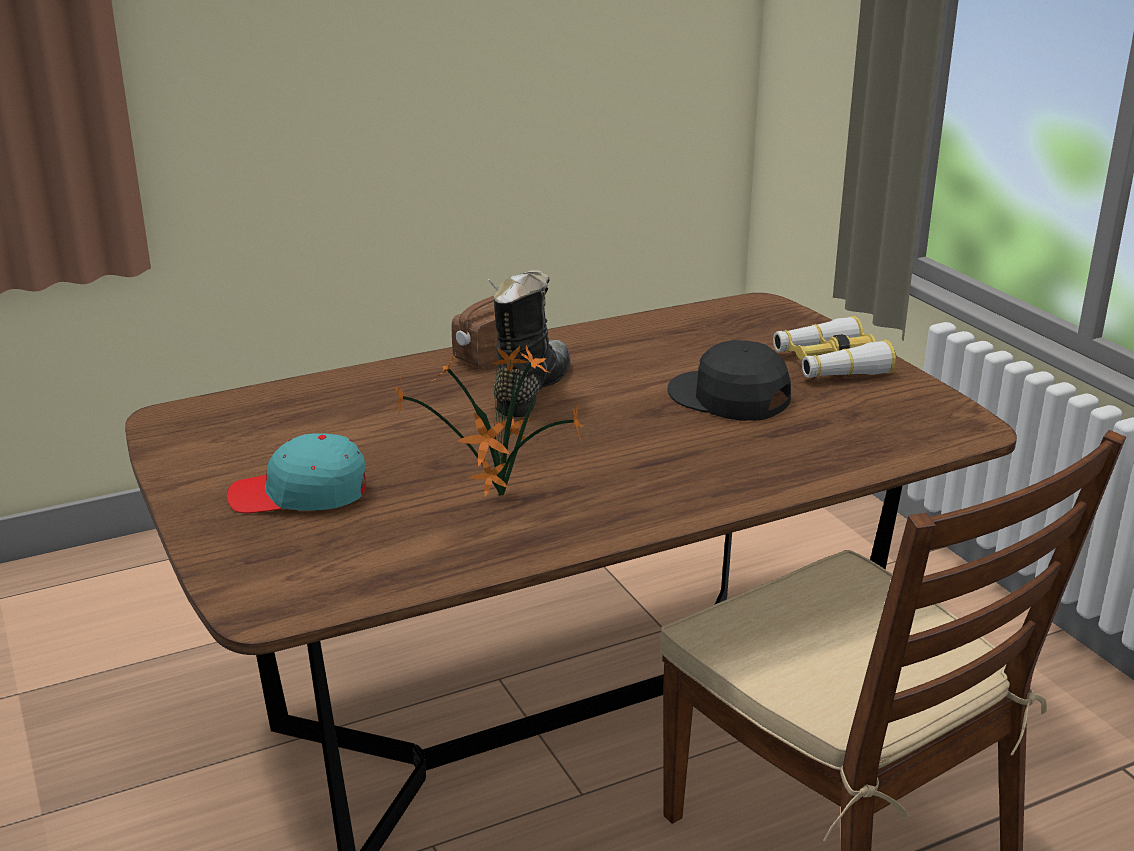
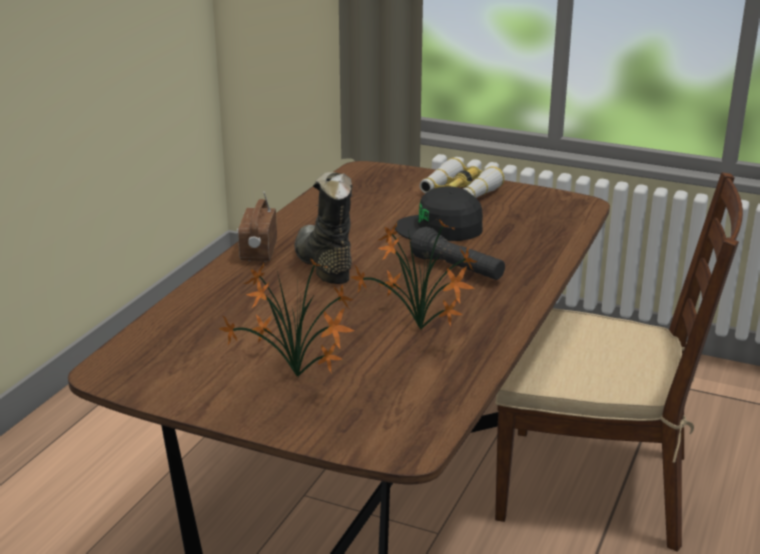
camera: 40 degrees left, 0 degrees up
(300, 494) = (298, 379): turquoise cap -> potted plant
(663, 449) = (457, 269): none -> black flashlight

